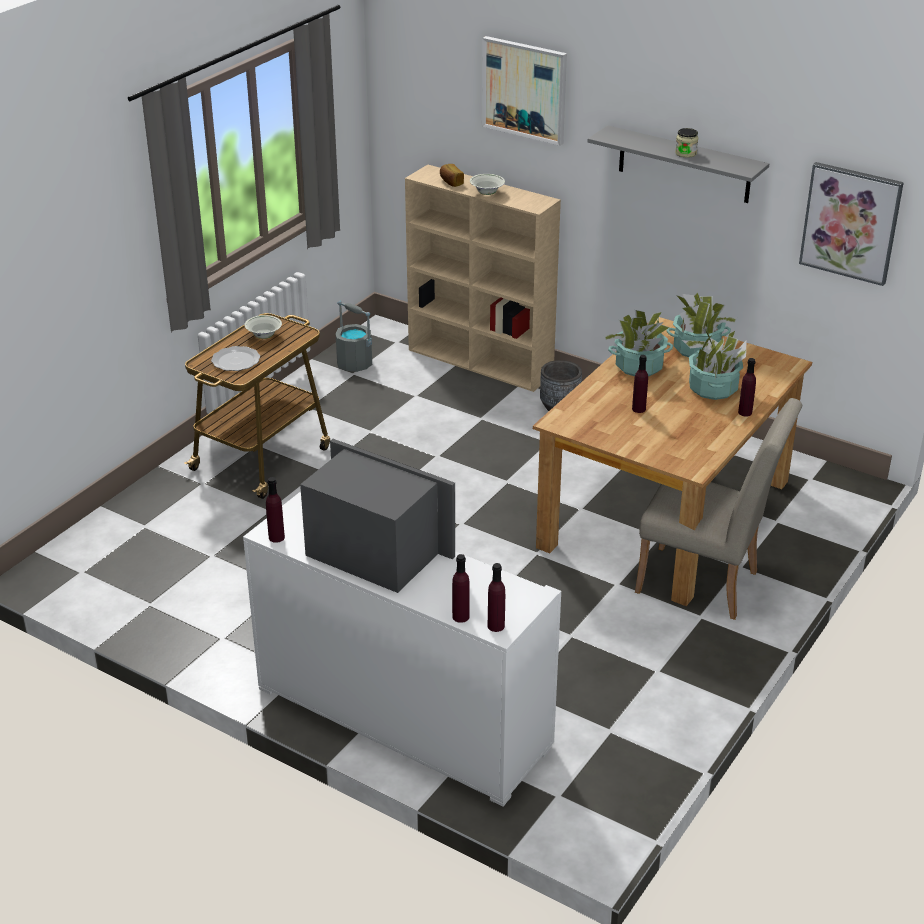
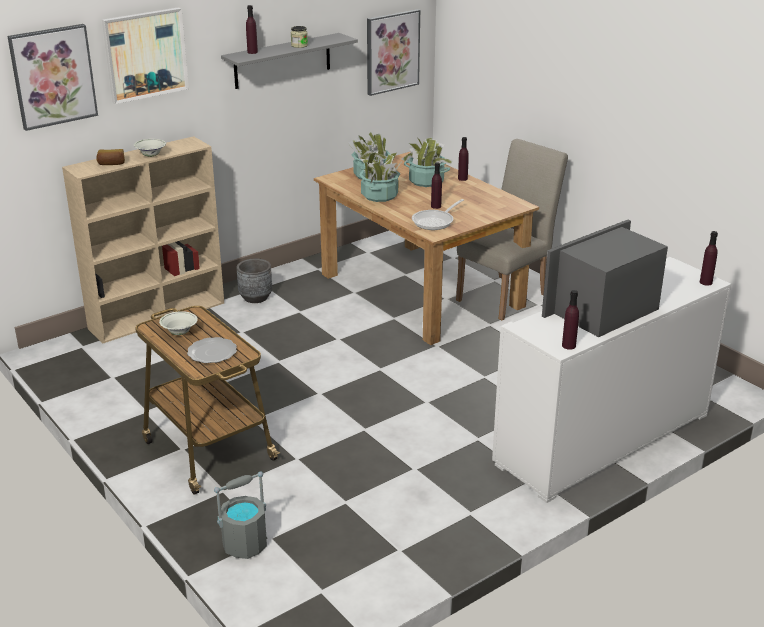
camera: 70 degrees left, 5 degrees down
(355, 364) = (96, 373): grey bucket -> grey bucket (245, 544)
(434, 73) = (53, 76): none -> picture
(460, 617) = (692, 292): purple bottle -> purple bottle (252, 52)
(593, 417) = (435, 221): none -> frying pan

